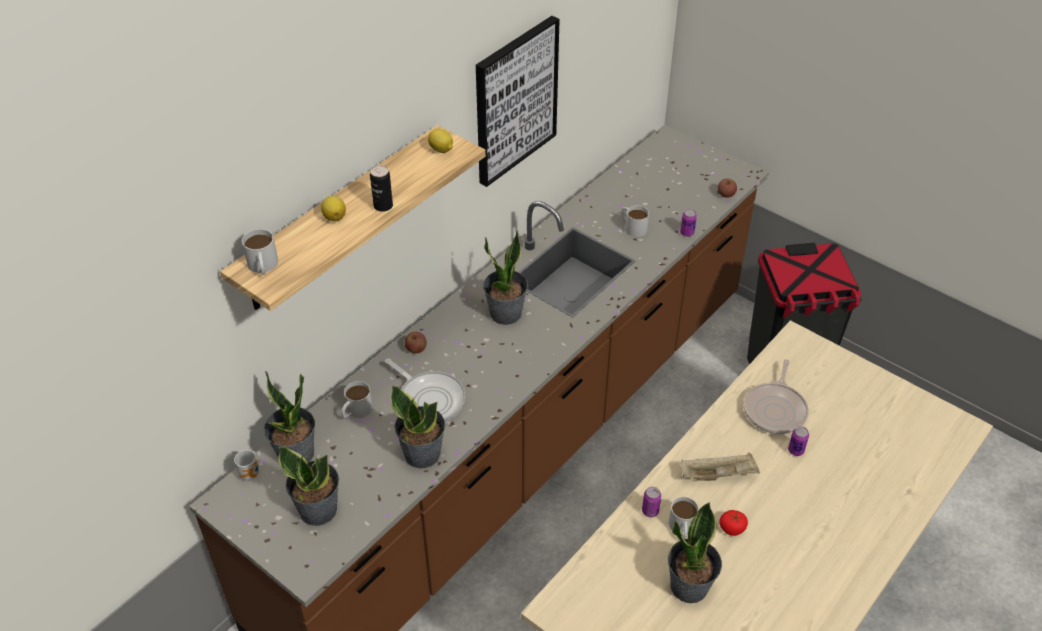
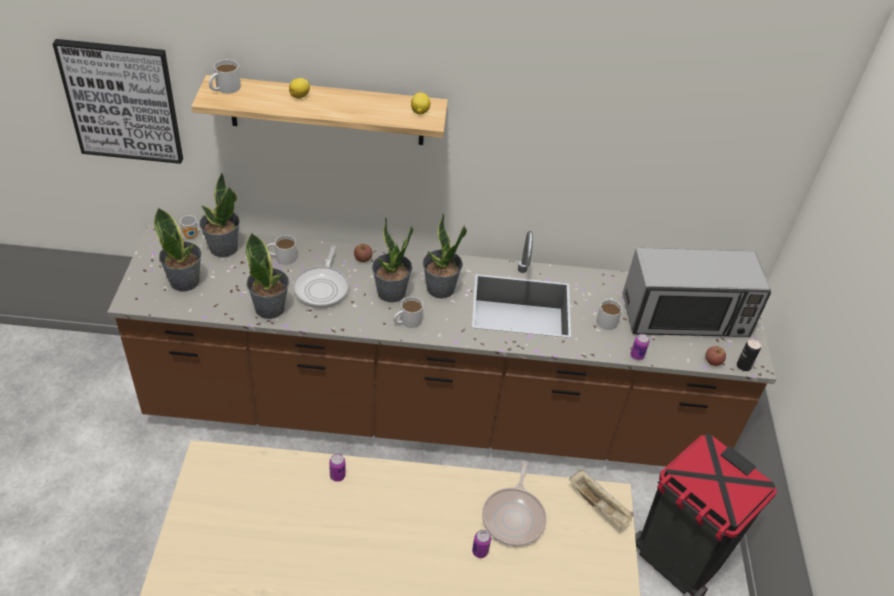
camera: 50 degrees right, 0 degrees up
(383, 206) = (331, 111): can -> can (743, 366)
(515, 100) = (548, 135): picture -> picture (122, 101)
(667, 181) = (685, 316): none -> microwave
(682, 528) = (335, 505): white mug -> white mug (407, 321)
(689, 587) = (281, 535): potted plant -> potted plant (391, 292)
(718, 474) = (409, 505): beige tray -> beige tray (599, 506)
(732, 528) = (360, 539): tomato -> none
(775, 409) = (514, 517): frying pan -> frying pan turned 60 degrees counterclockwise

